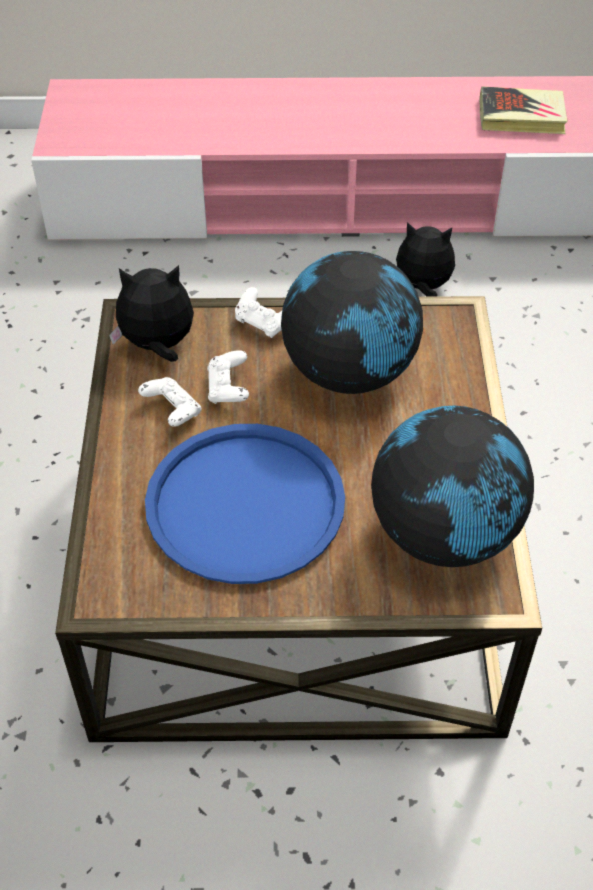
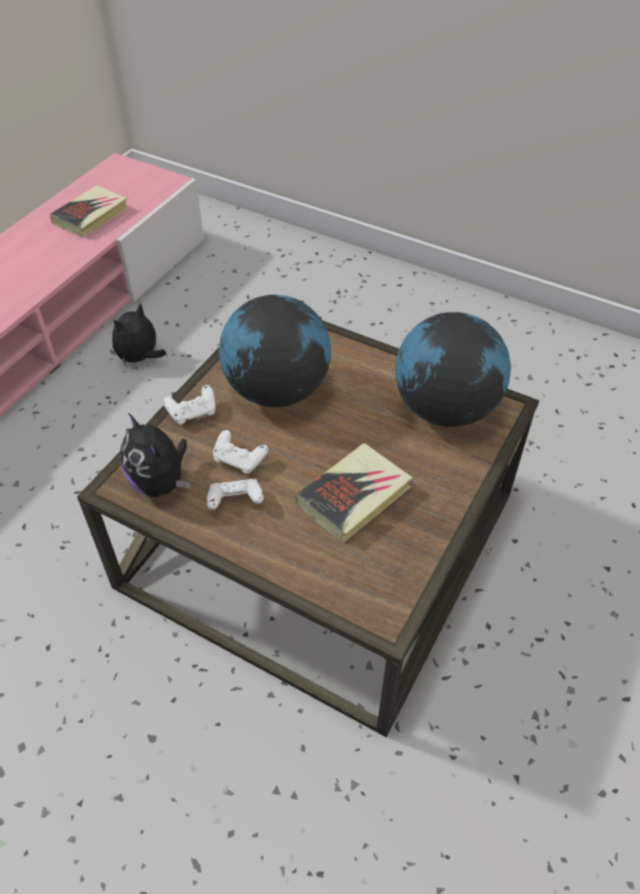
camera: 60 degrees left, 0 degrees up
(158, 346) = (160, 483): plush toy -> plush toy turned 60 degrees counterclockwise
(245, 504) = (354, 496): blue tray -> book

